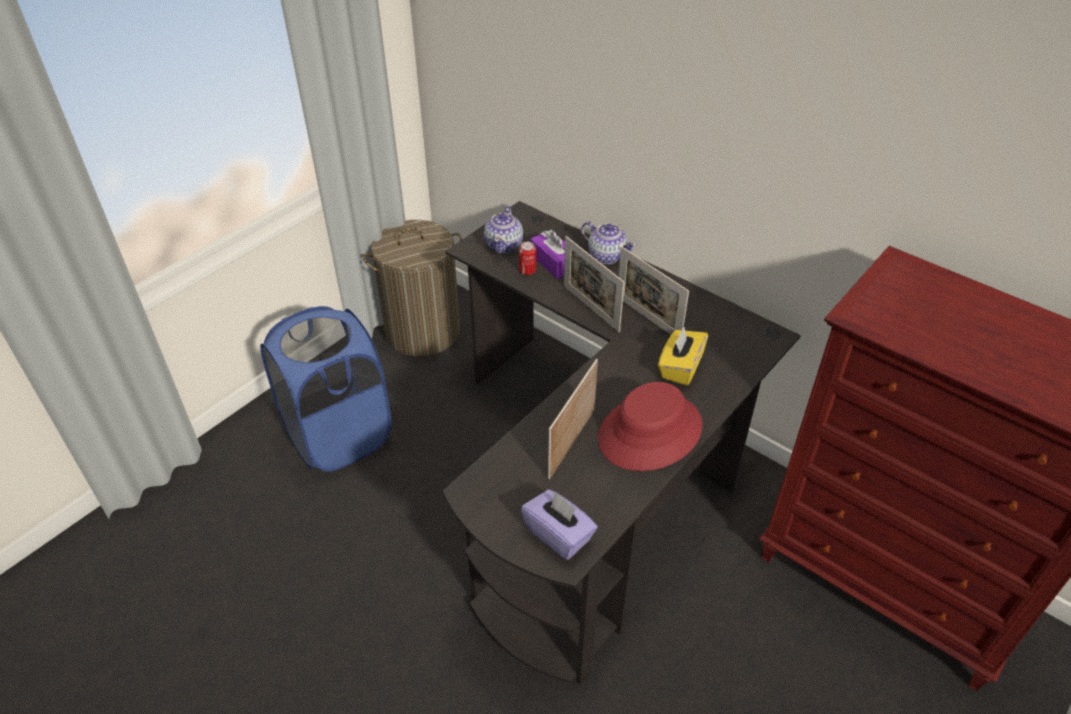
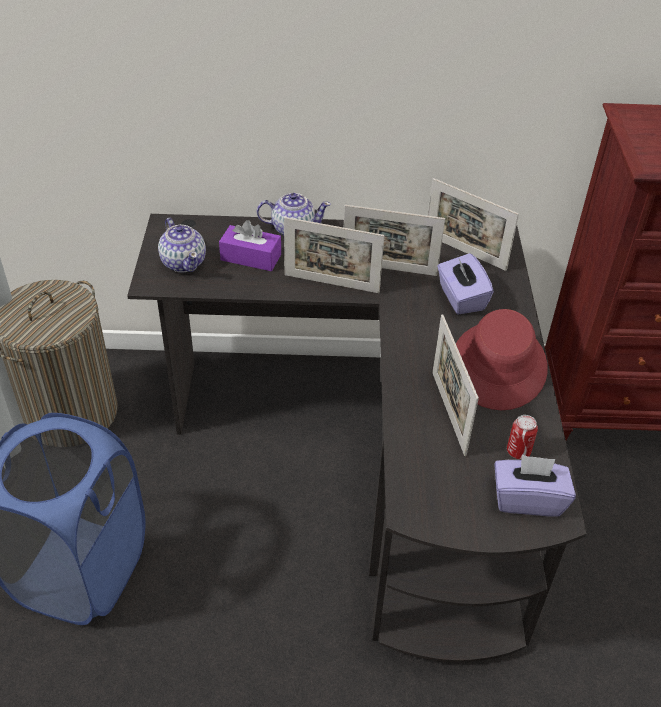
camera: 40 degrees left, 0 degrees up
(527, 271) = (234, 277): can -> can (518, 451)
(680, 368) = (461, 298): yellow tissue box -> purple tissue box
(726, 335) = (465, 252): none -> picture frame

